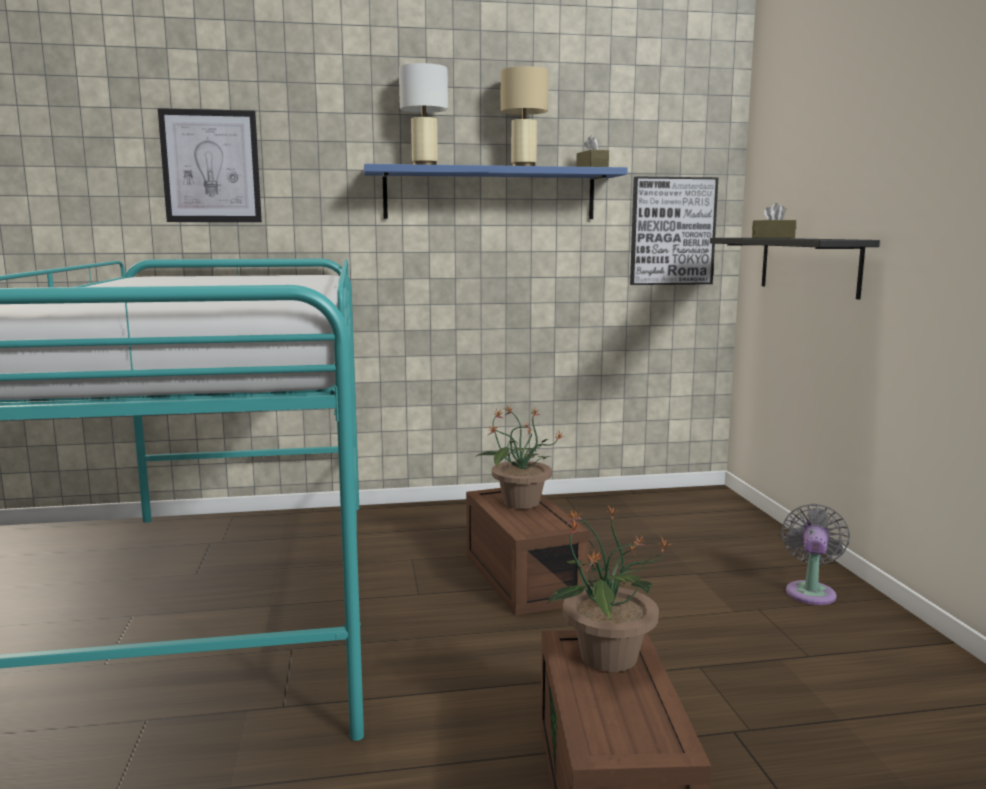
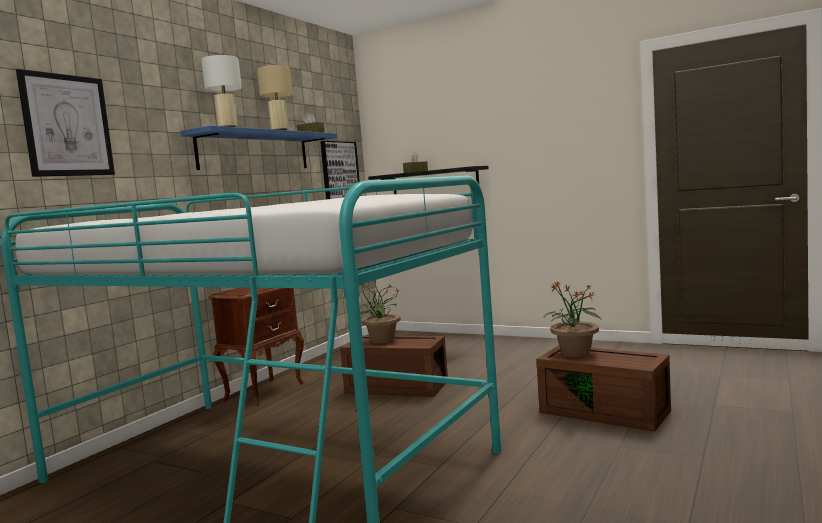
camera: 50 degrees left, 5 degrees down
(424, 515) = (265, 392): none -> brown nightstand
(810, 591) = (506, 345): grey fan -> none

